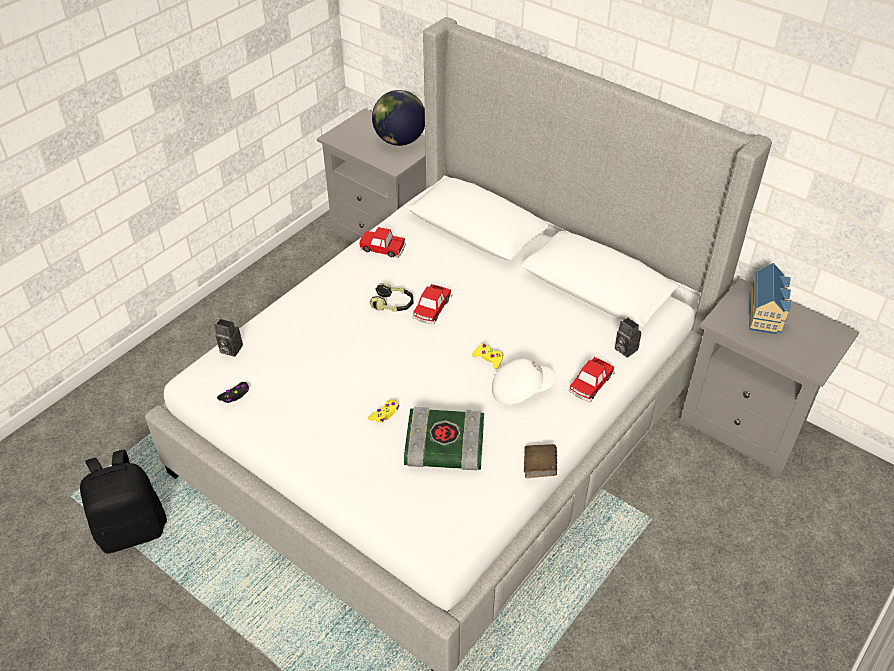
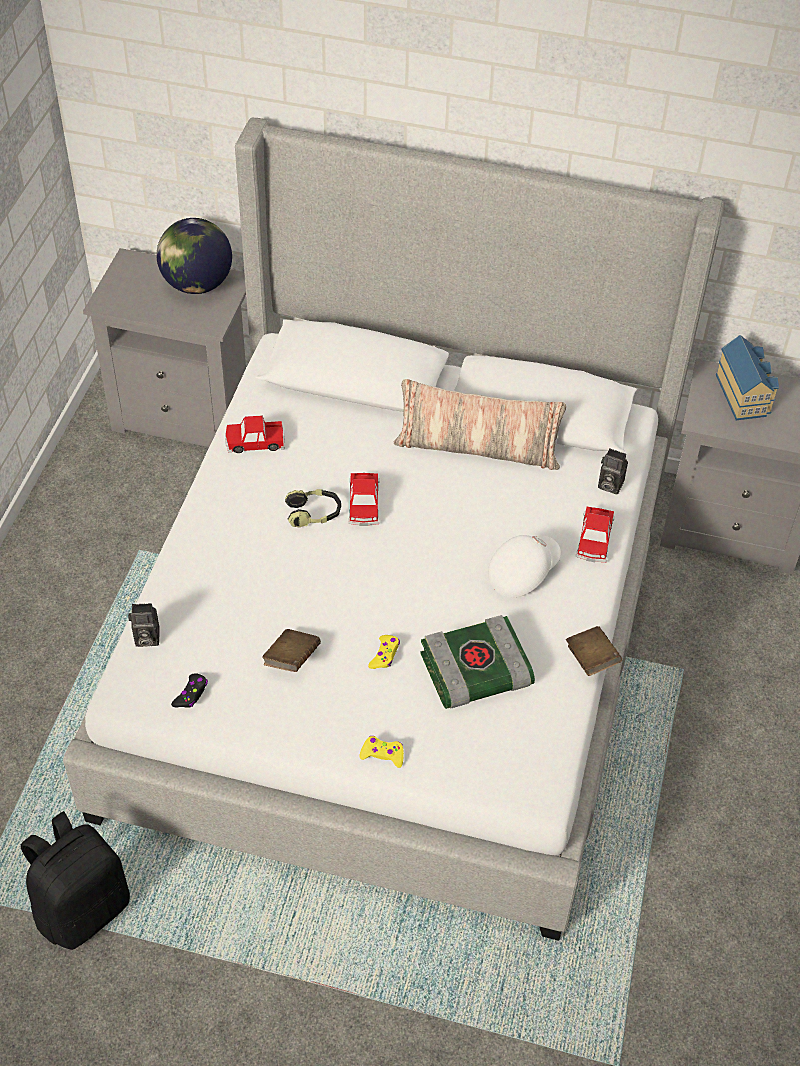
camera: 25 degrees left, 5 degrees up
(317, 394) = (291, 659): none -> brown book
(488, 358) = (465, 546): yellow game controller -> yellow game controller (382, 754)
(537, 295) = (477, 448): none -> pillow

